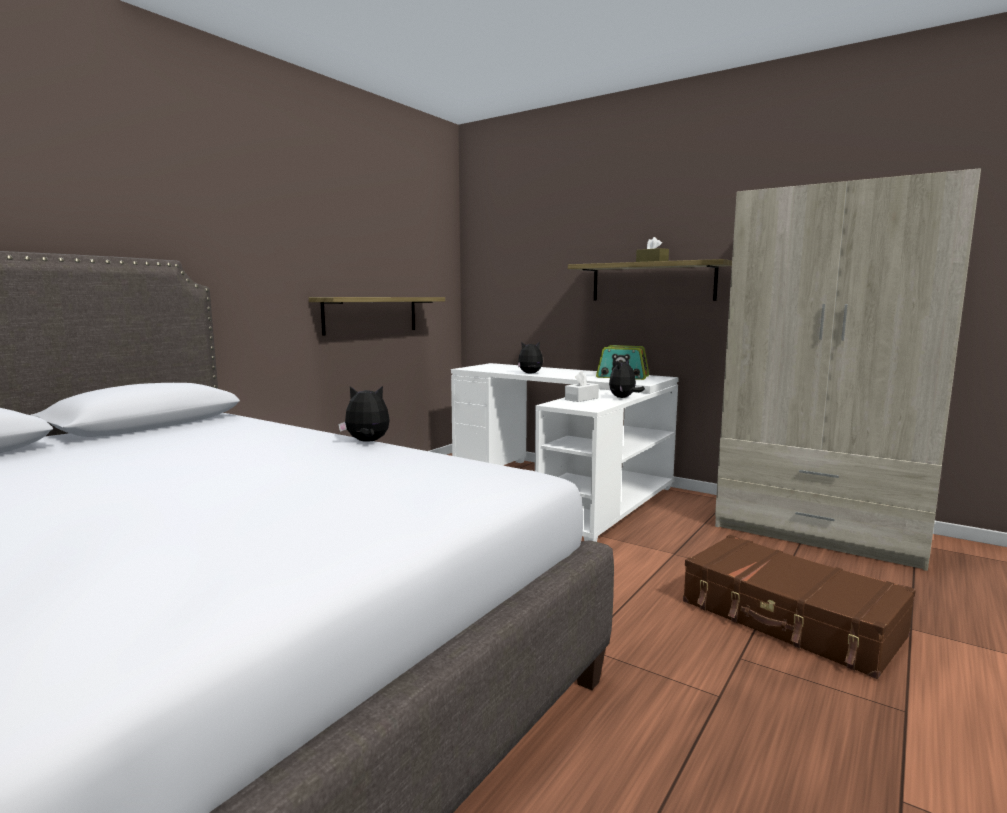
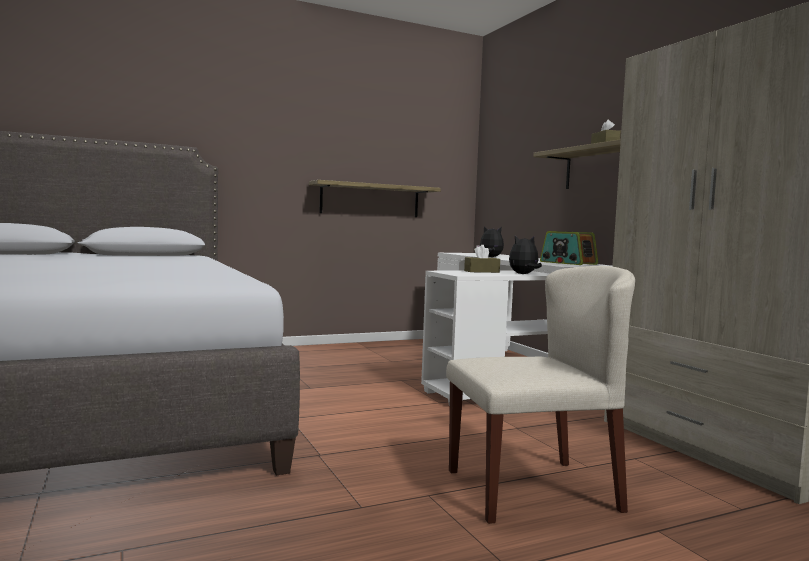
camera: 30 degrees right, 5 degrees down
(367, 442) = (223, 267): plush toy -> none
(581, 399) = (481, 271): white tissue box -> brown tissue box
(789, 619) = (532, 489): brown suitcase -> beige chair

